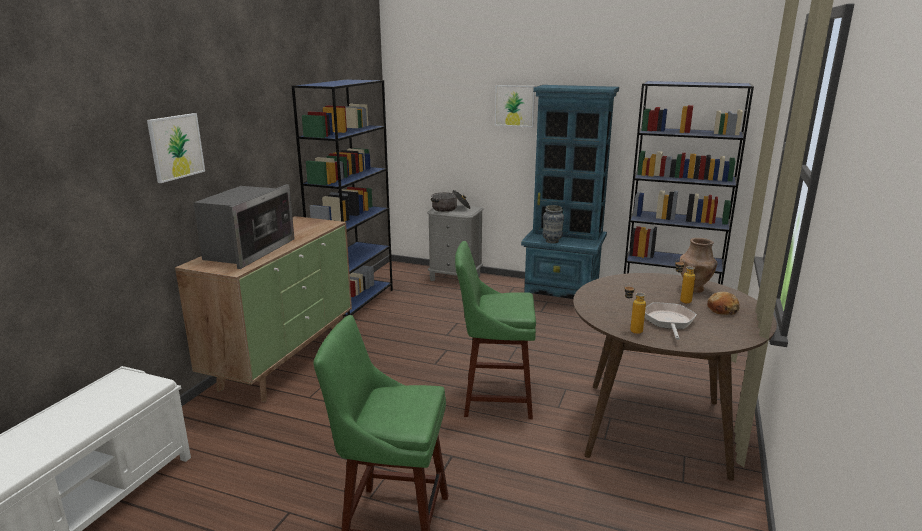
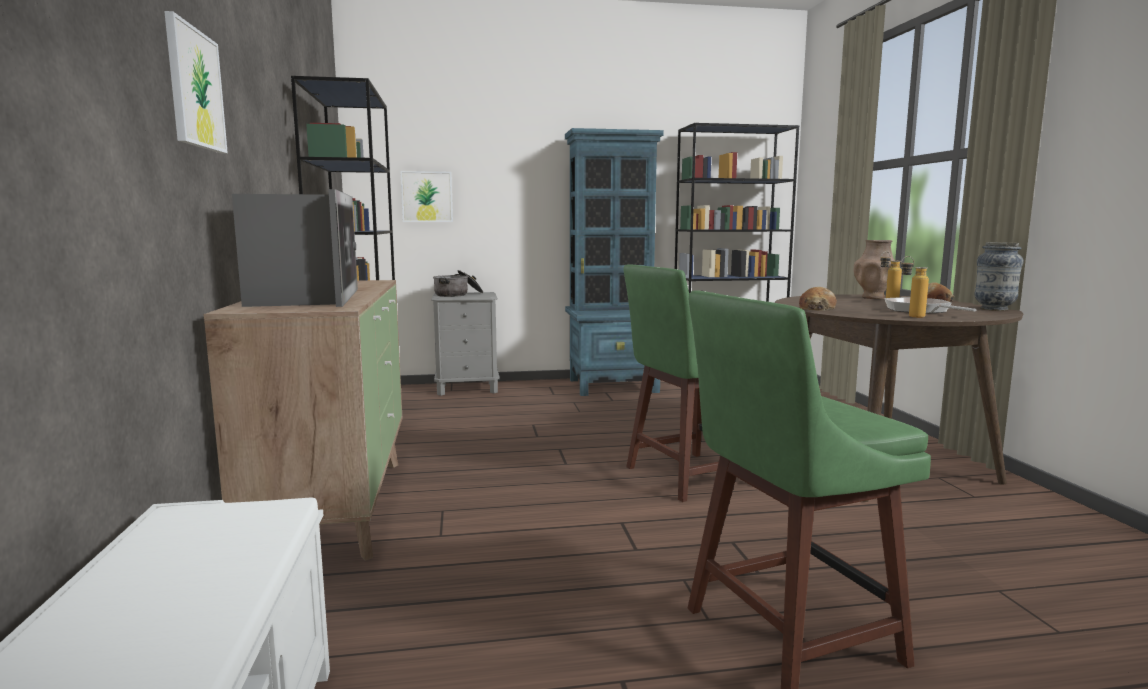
camera: 30 degrees left, 10 degrees down
(514, 105) = (528, 161): picture -> picture (427, 196)
(552, 241) = (610, 313): vase -> vase (994, 309)
(593, 300) = (816, 308): none -> bread

